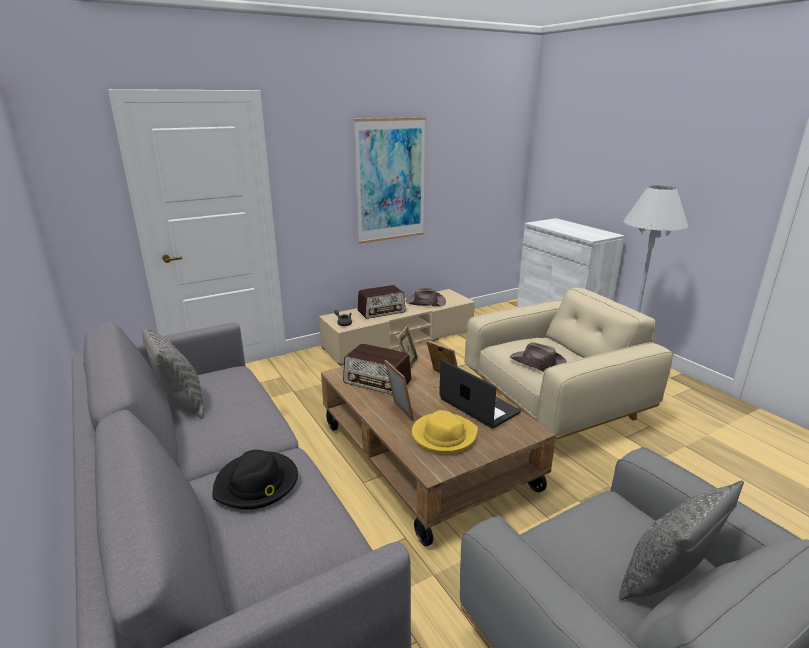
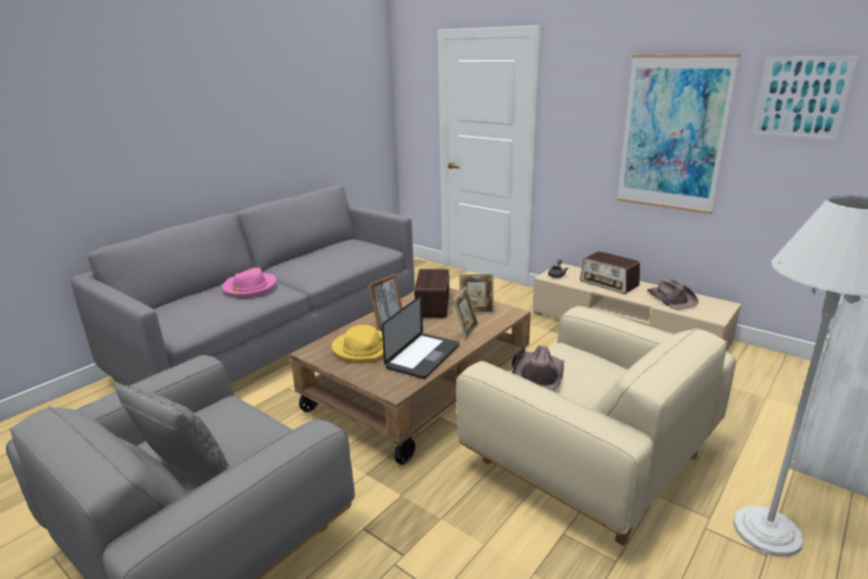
camera: 70 degrees right, 0 degrees up
(181, 403) = (330, 248): grey pillow -> none
(257, 484) = (249, 287): black hat -> pink hat
(458, 145) = (802, 97): none -> picture

